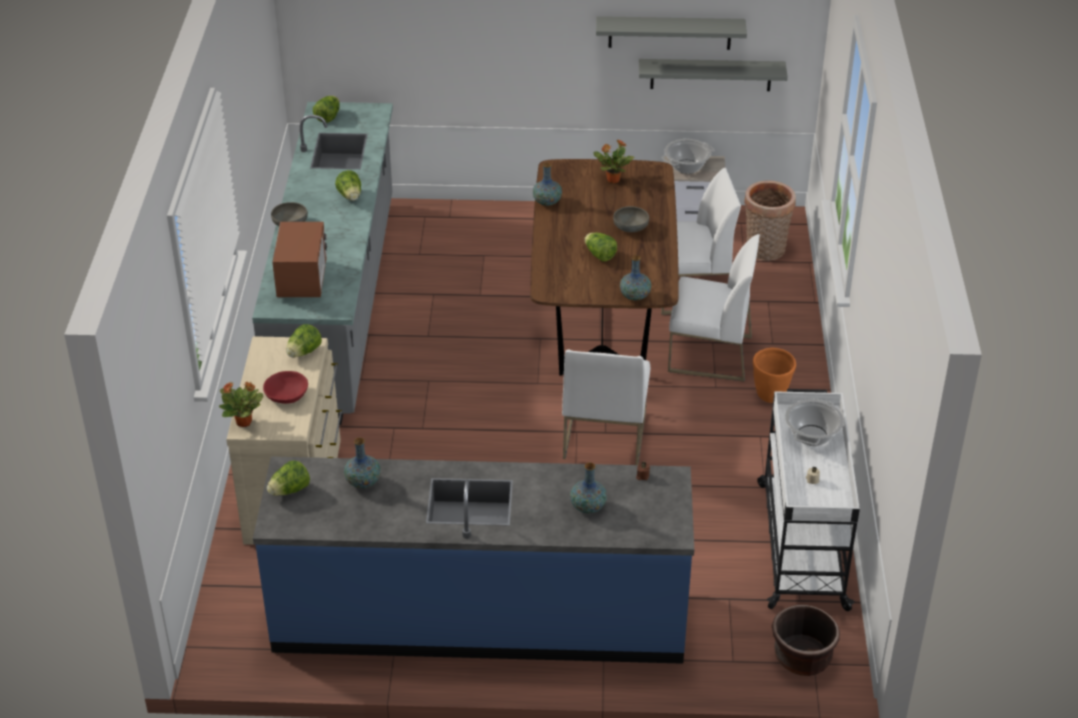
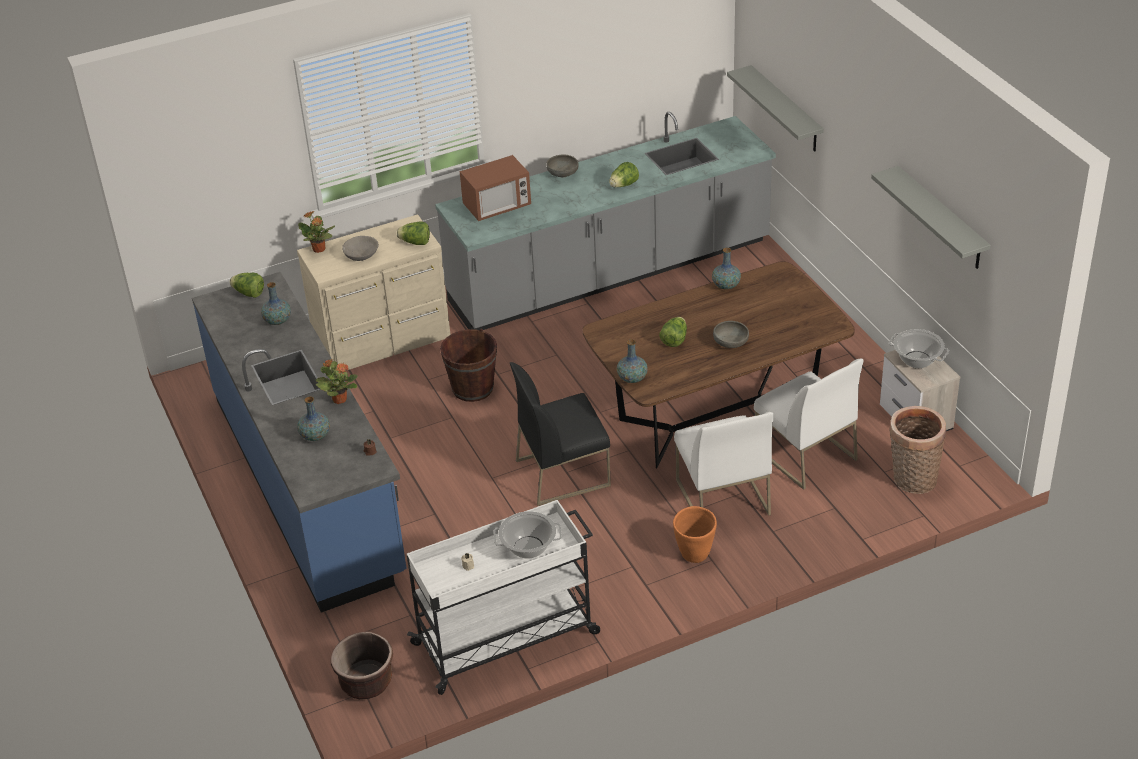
camera: 65 degrees right, 0 degrees up
(287, 395) = (361, 255): red bowl -> grey bowl
(328, 117) = (722, 133): lettuce -> none
(429, 452) = (473, 388): none -> brown bucket
(604, 434) = (563, 472): white chair -> black chair
(612, 180) = (795, 308): potted plant -> potted plant (339, 399)
(711, 74) = (963, 285): grey shelf -> grey shelf (786, 110)

